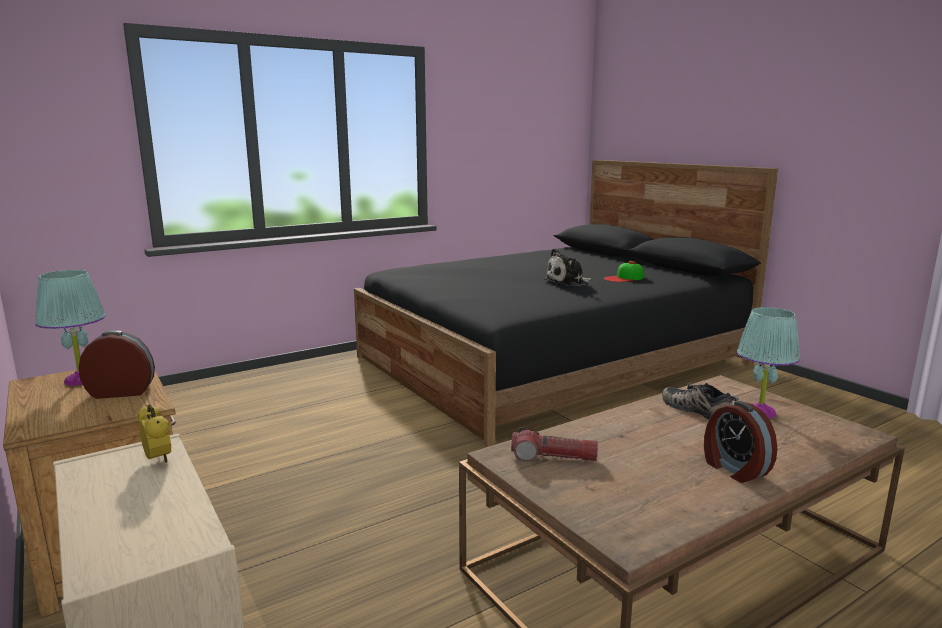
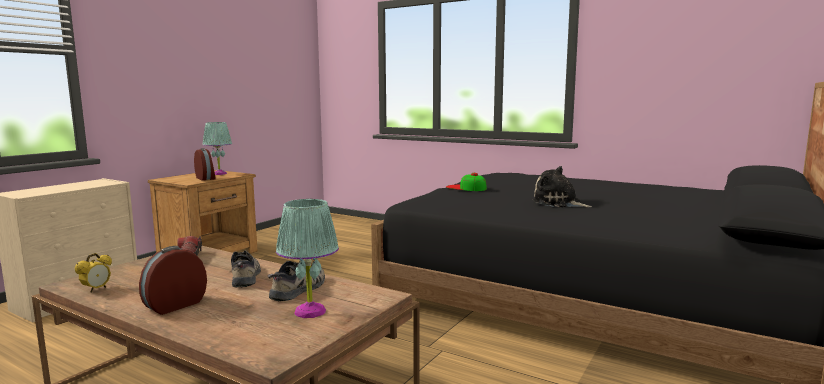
camera: 65 degrees right, 5 degrees down
(158, 459) = (101, 184): alarm clock -> alarm clock (96, 289)
(624, 278) = (625, 214): cap -> cap (466, 188)
(645, 429) = (247, 276): none -> shoe

